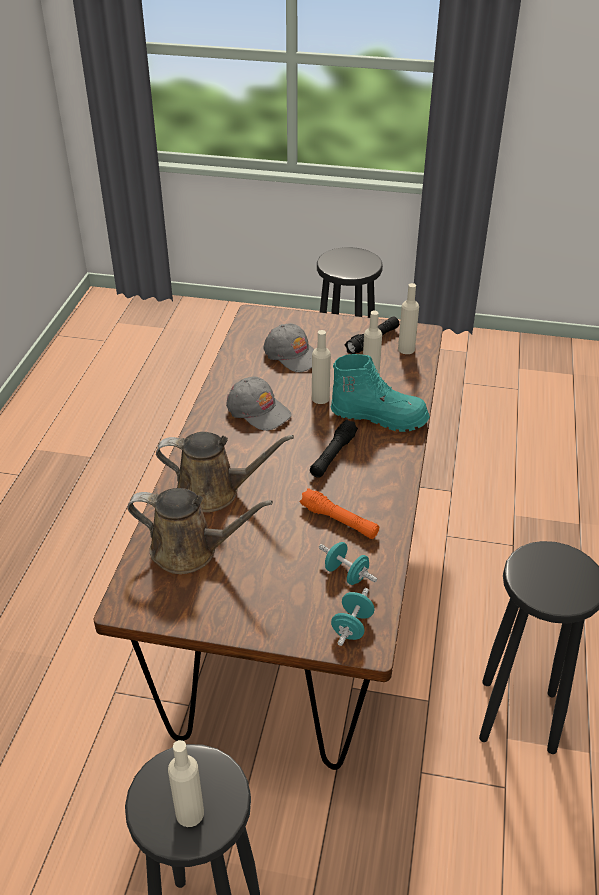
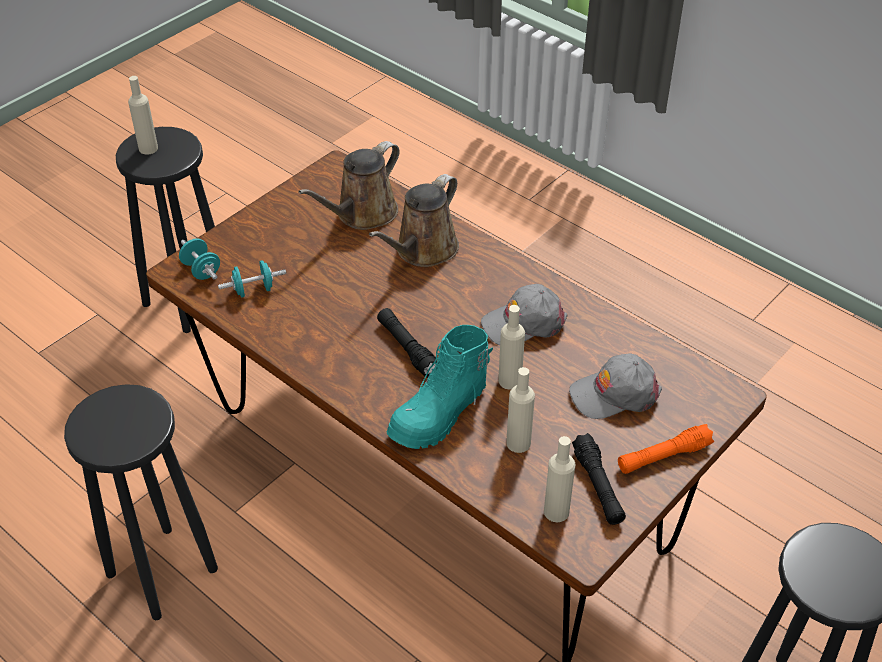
camera: 120 degrees right, 5 degrees up
(339, 521) = (316, 313): orange flashlight -> orange flashlight (663, 456)

